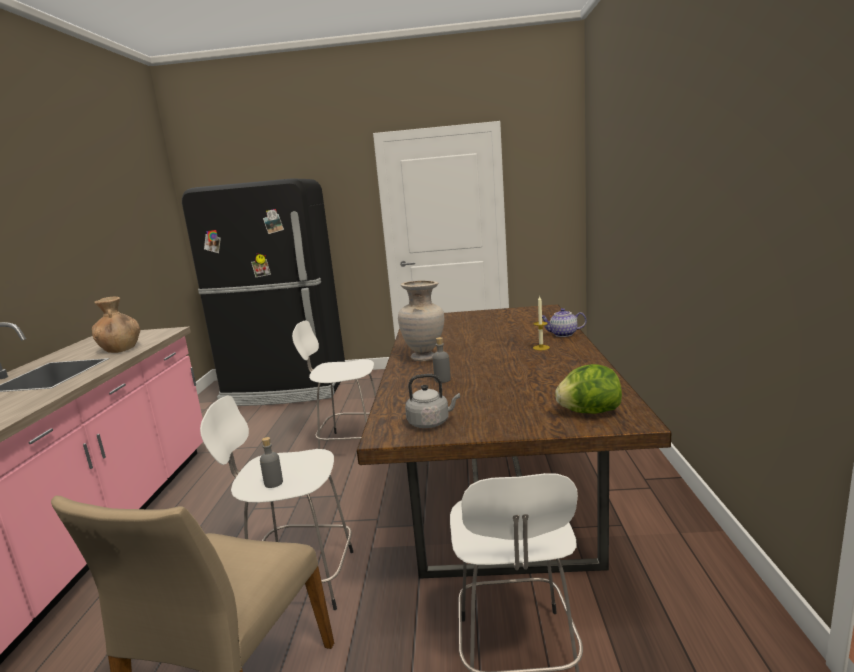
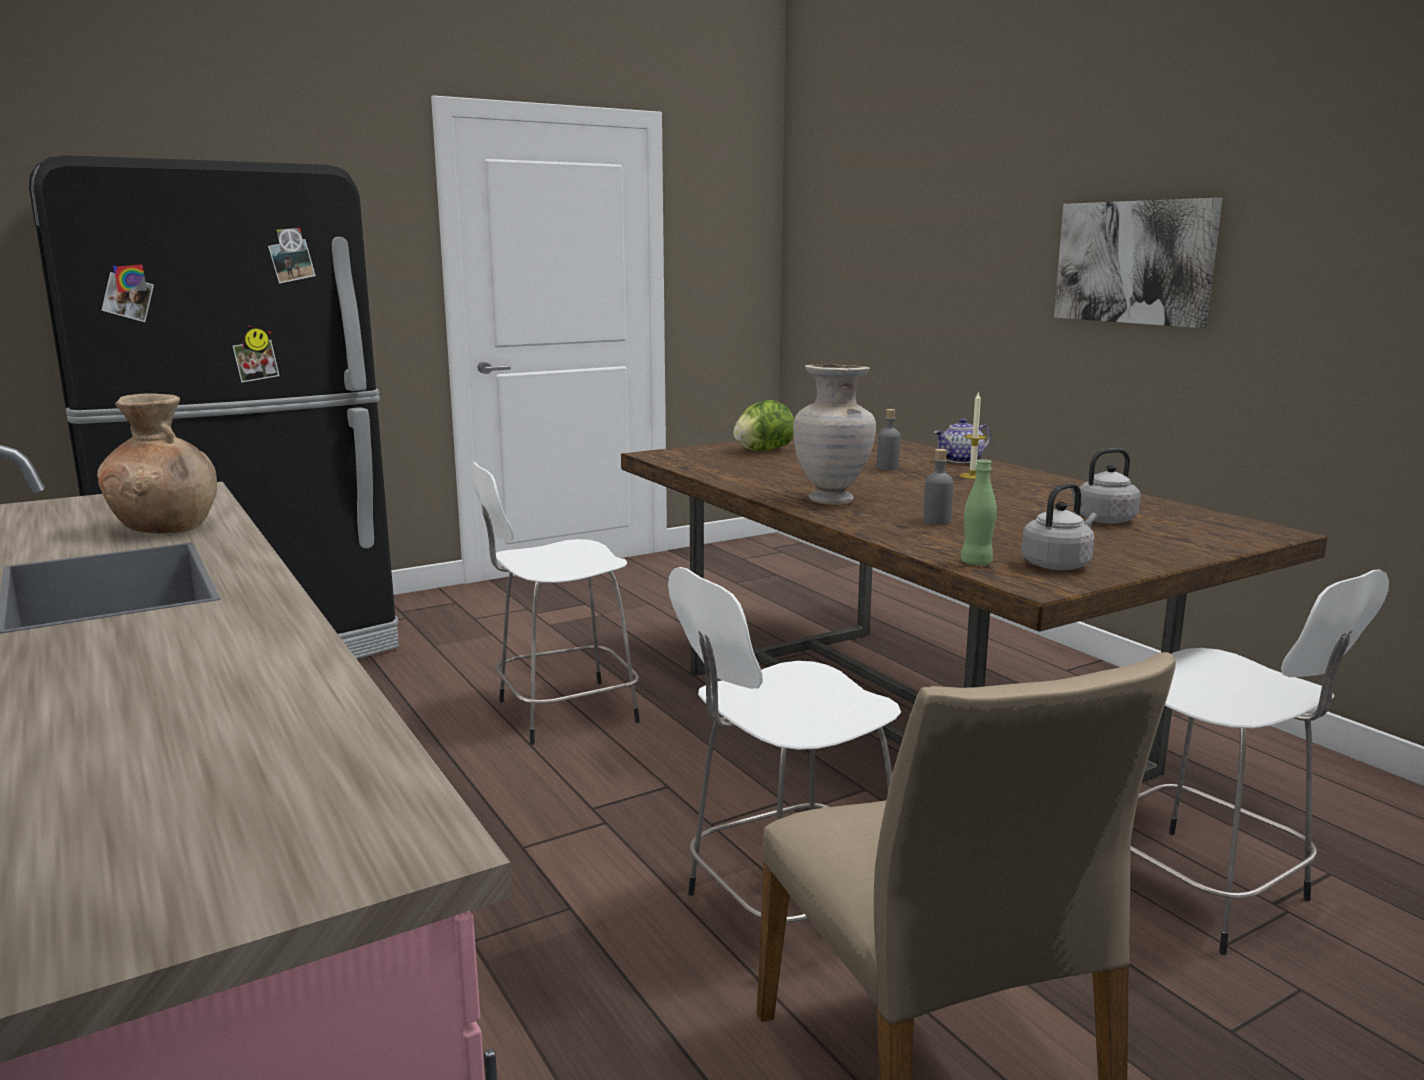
camera: 35 degrees left, 0 degrees up
(273, 483) = (814, 715): grey bottle -> grey bottle (887, 468)
(392, 413) = (976, 563): none -> green bottle
(538, 393) = (1102, 520): none -> grey kettle
(589, 412) = (1210, 530): lettuce -> lettuce (763, 450)
(689, 202) = (1134, 262): none -> picture

